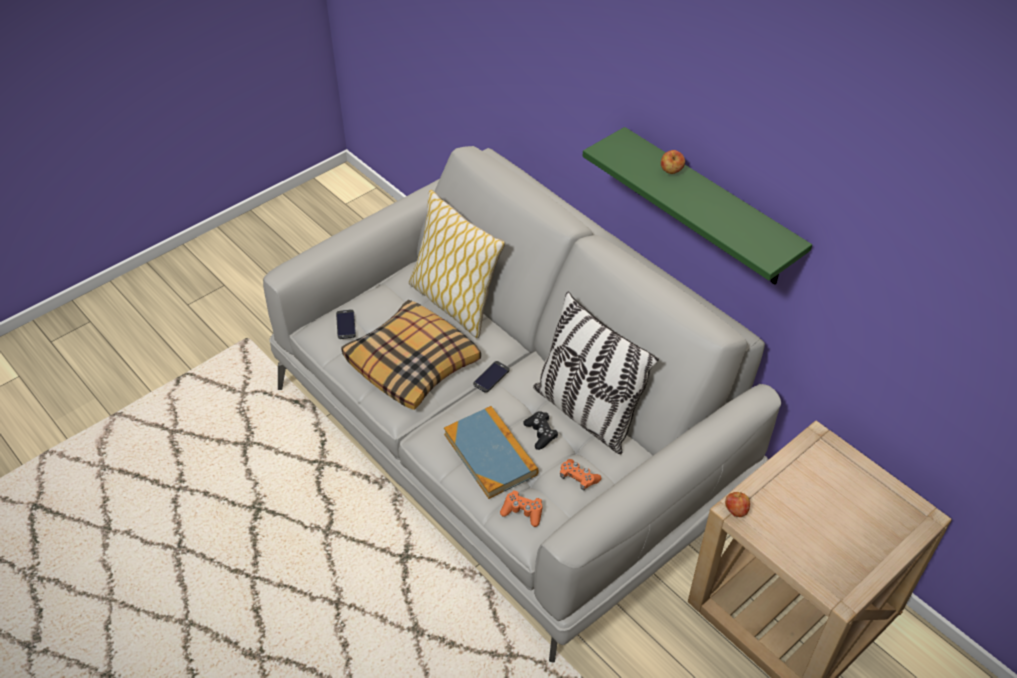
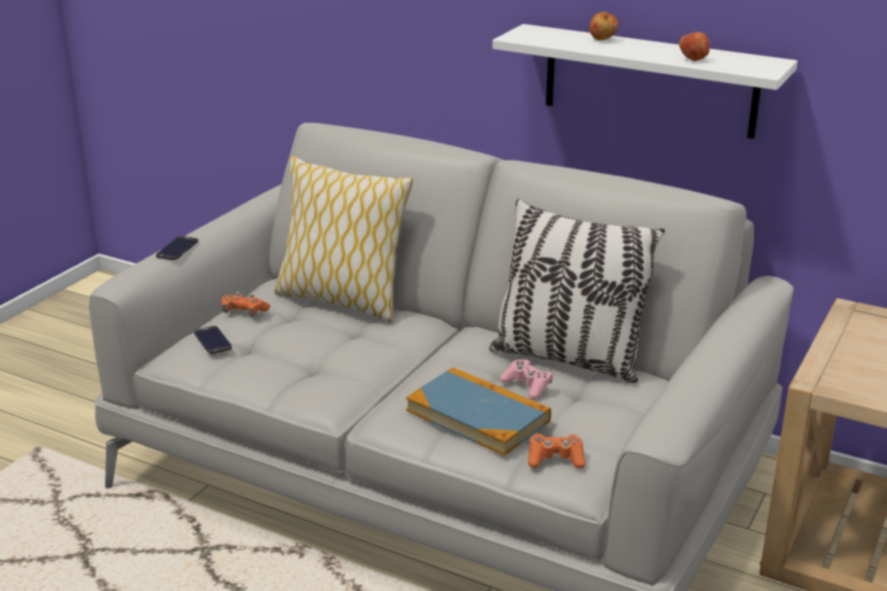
camera: 20 degrees left, 20 degrees down
(413, 363) = (322, 359): pillow -> none
(491, 377) = (431, 351): phone -> phone (177, 248)
(541, 433) = (527, 386): black game controller -> pink game controller
(578, 478) = (602, 413): orange game controller -> orange game controller (244, 312)
(708, 209) = (649, 81): green shelf -> white shelf
(735, 511) = (819, 382): apple -> apple (693, 60)

